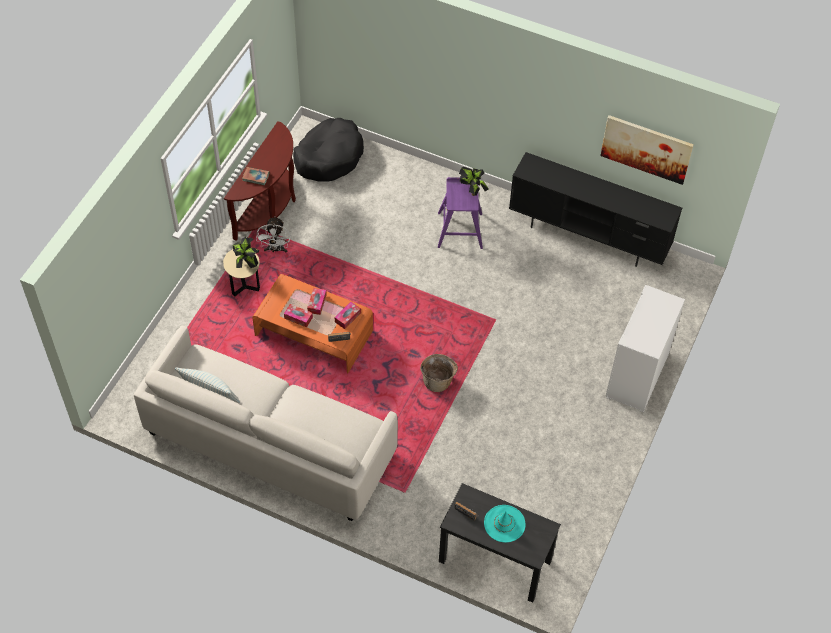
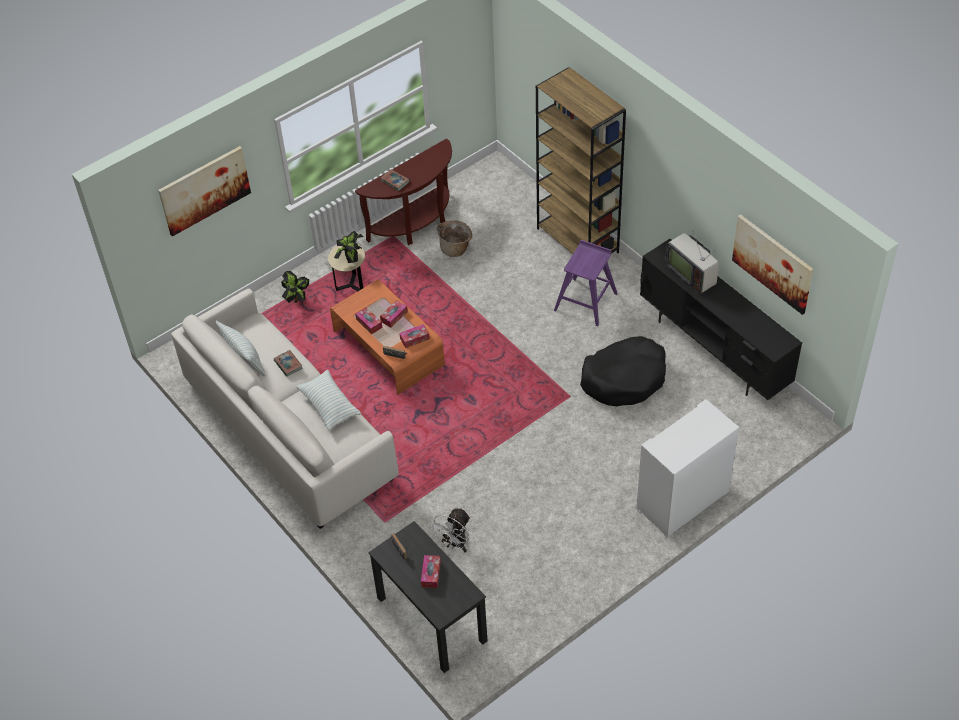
camera: 30 degrees right, 5 degrees down
(119, 248) = (204, 190): none -> picture
(255, 383) = (288, 364): none -> book
(275, 249) = (399, 262): white fan -> white fan (455, 544)
(315, 407) = (329, 405): none -> pillow
(329, 157) = (500, 195): black dog bed -> black dog bed (624, 378)
(421, 176) = (578, 240): none -> brown bookcase
(438, 381) = (479, 432): basket -> basket (455, 248)
(472, 191) = (600, 260): potted plant -> potted plant (297, 299)
(504, 524) = (431, 574): turquoise hat -> tissue box
(562, 178) = (692, 274): none -> television

